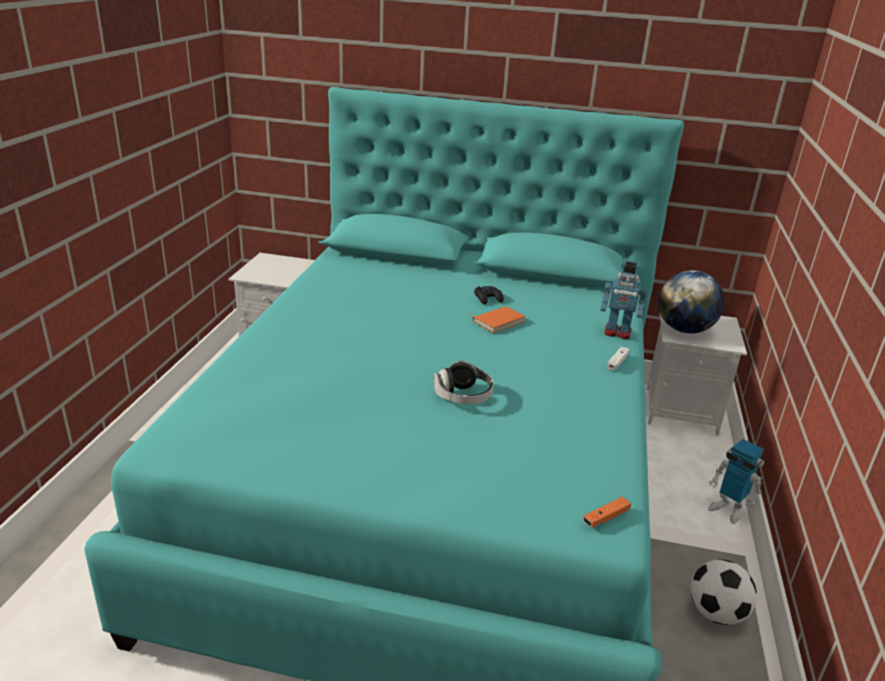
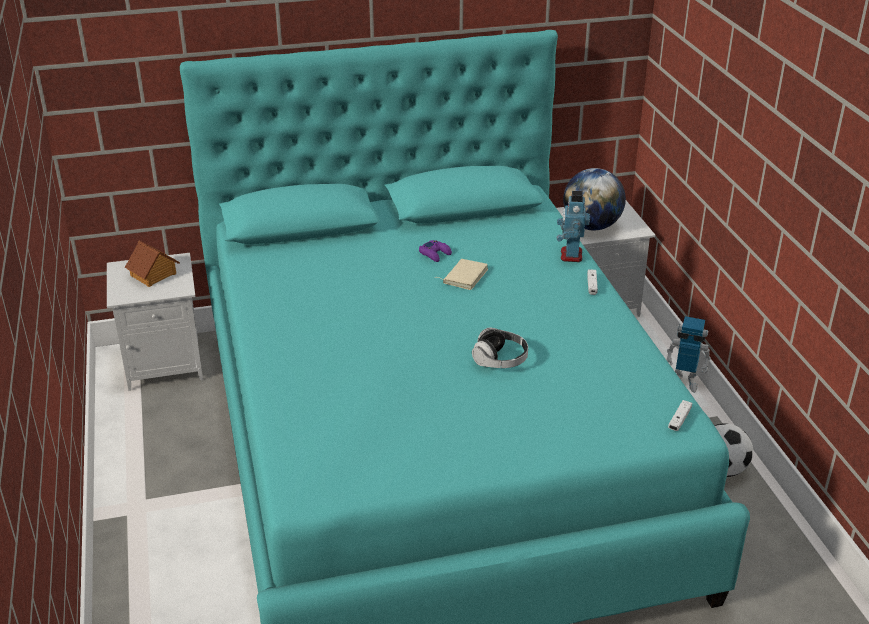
camera: 25 degrees left, 5 degrees up
(282, 268) = (154, 275): none -> toy house
(488, 298) = (435, 254): black game controller -> purple game controller
(497, 321) = (464, 276): orange book -> beige book
(606, 518) = (679, 420): orange game controller -> white game controller
(617, 333) = (570, 255): toy robot -> toy robot turned 105 degrees clockwise

